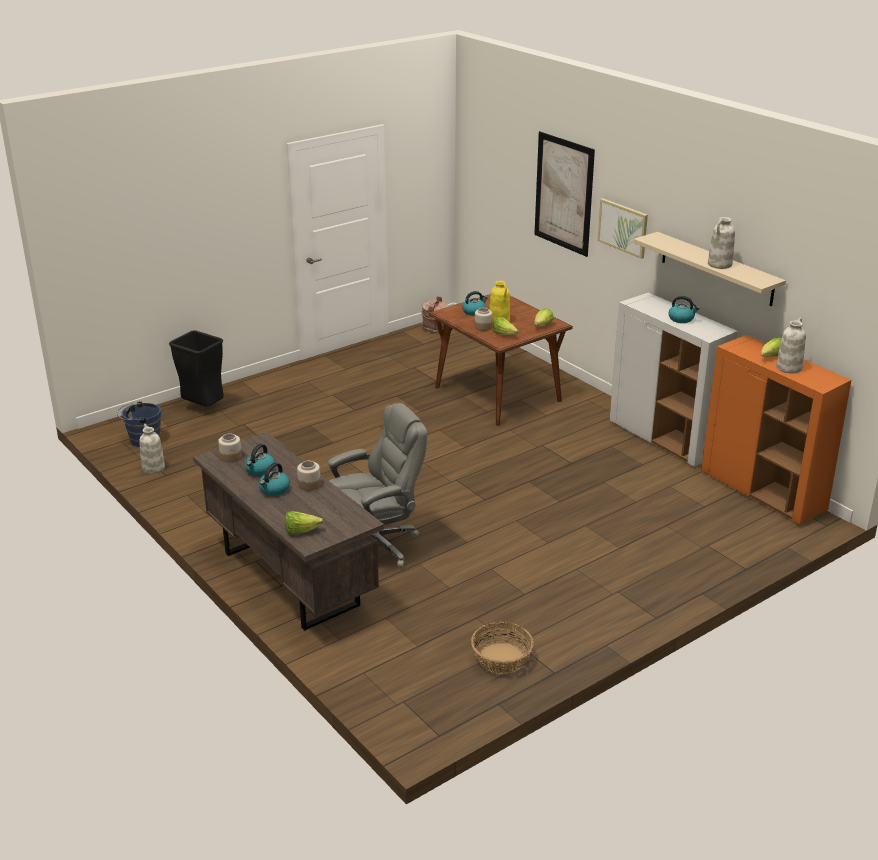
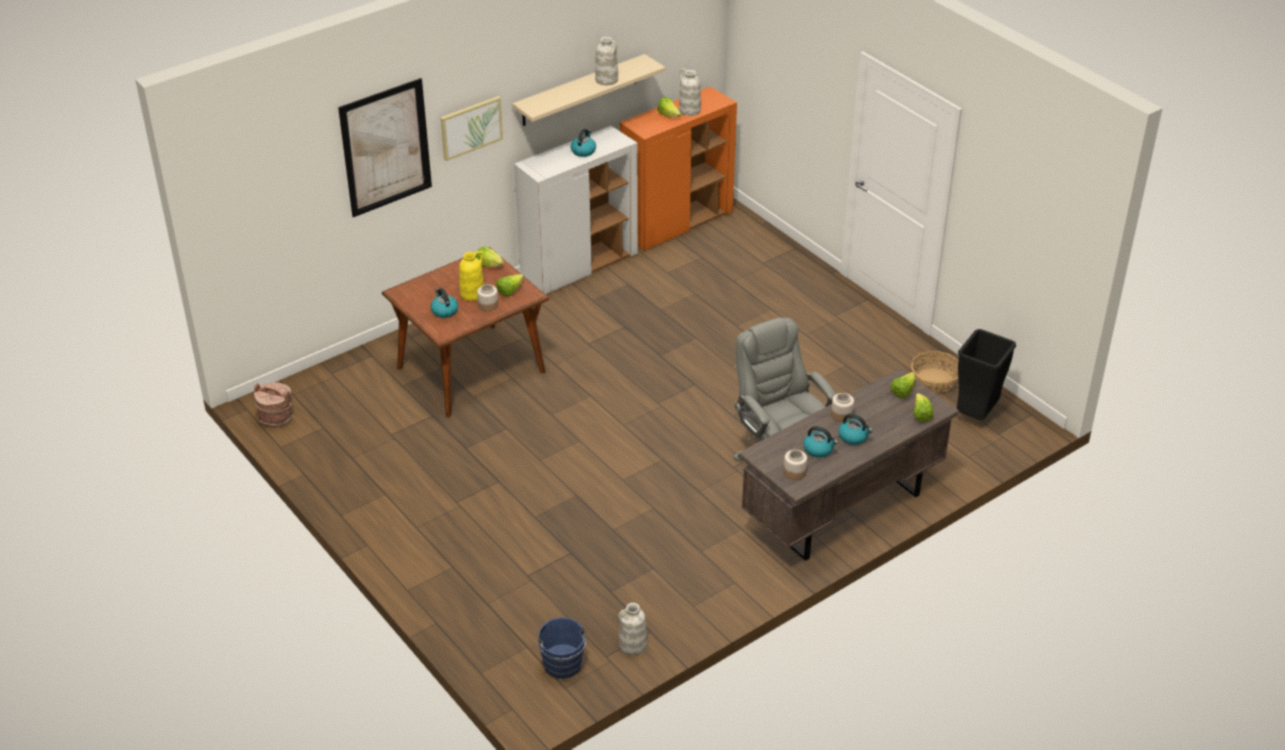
camera: 90 degrees left, 10 degrees up
(203, 408) = (481, 619): black trash can -> black trash can (976, 415)
(342, 522) = (903, 391): none -> lettuce

